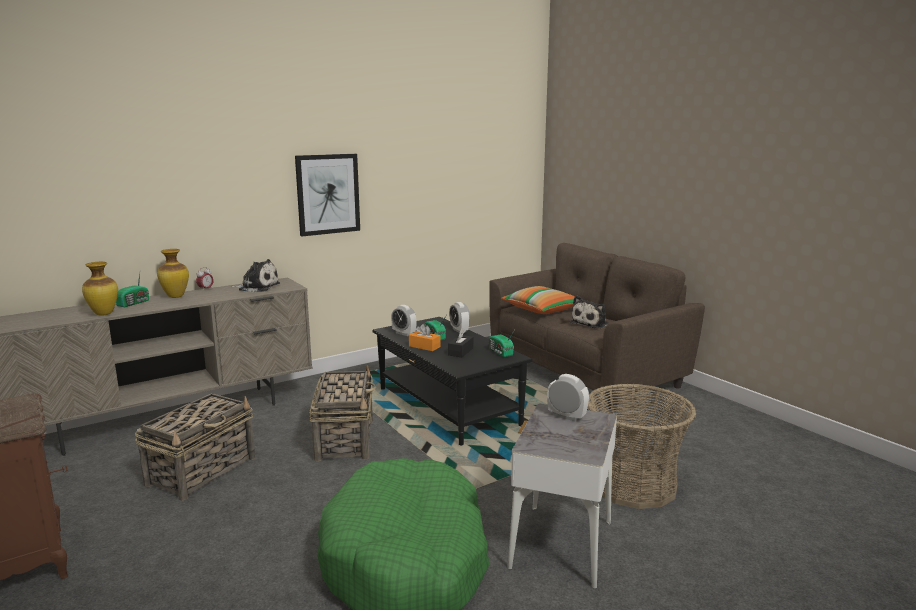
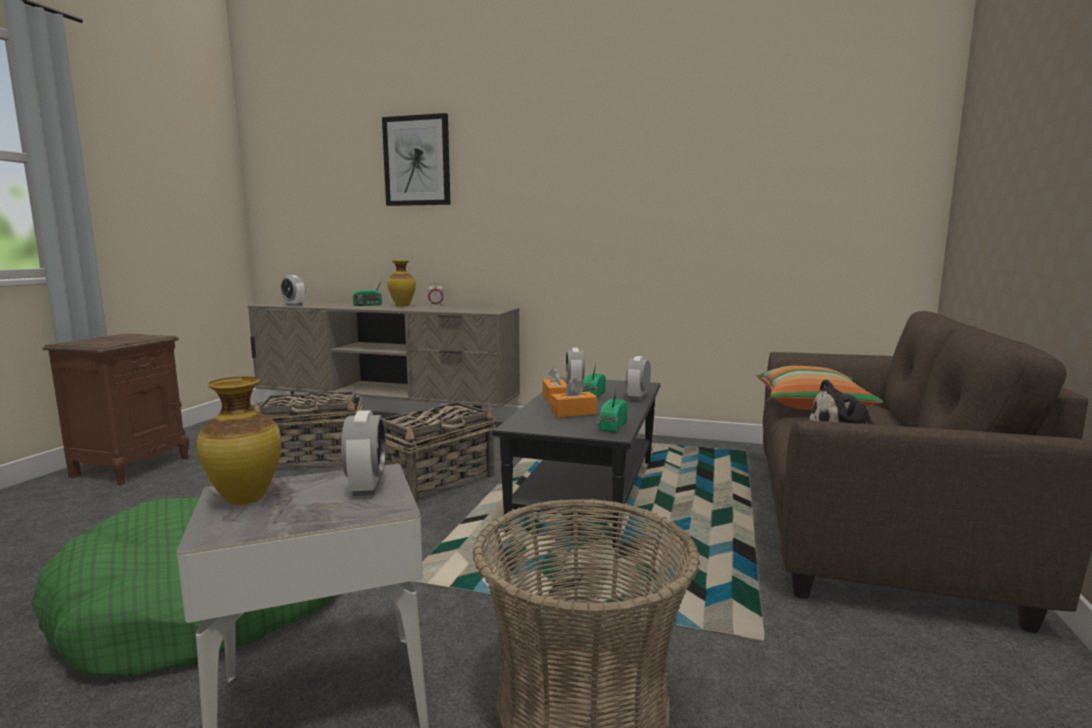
camera: 50 degrees right, 5 degrees down
(47, 322) = (294, 305): none -> alarm clock
(104, 314) = (331, 306): vase -> vase (246, 500)
(257, 287) = (469, 309): plush toy -> none
(328, 194) = (572, 218): picture -> picture (417, 161)
(460, 351) = (573, 413): black tissue box -> orange tissue box

